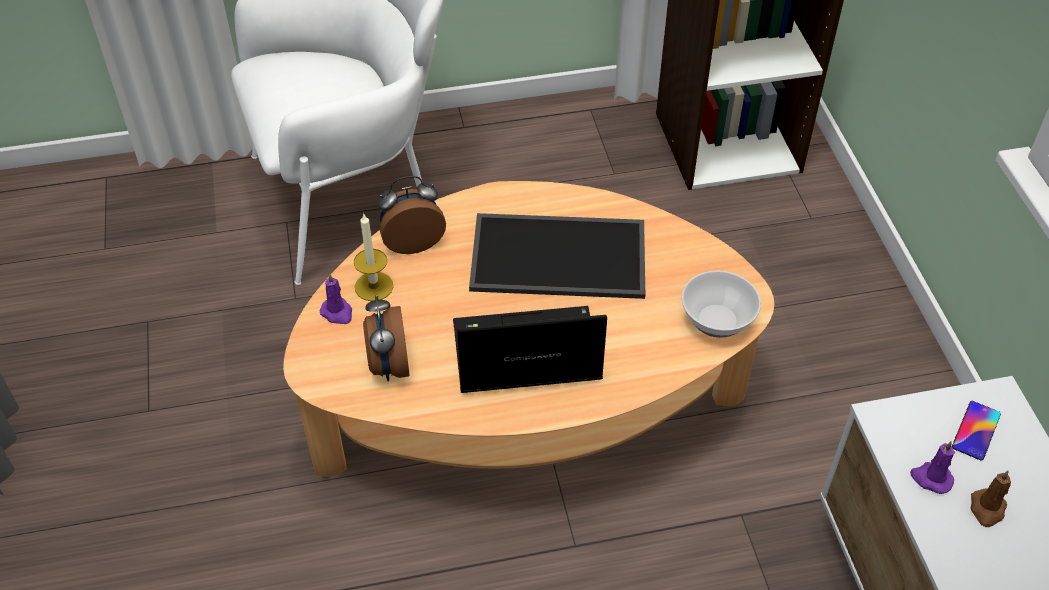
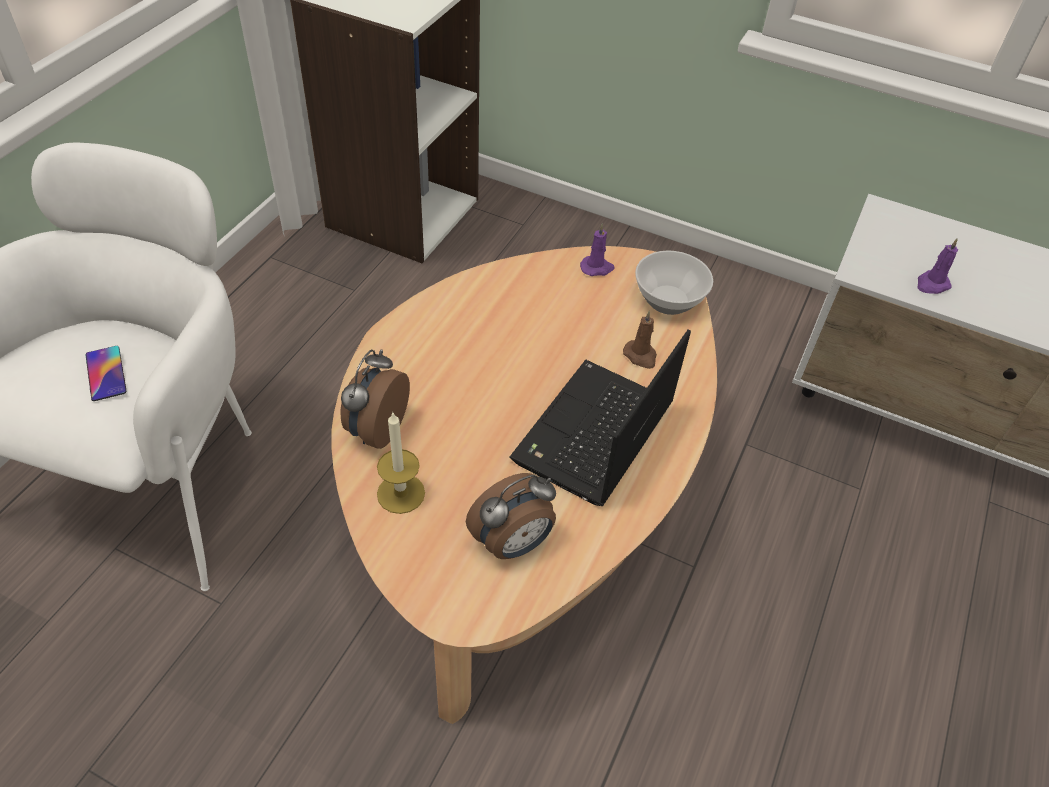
camera: 55 degrees left, 0 degrees up
(337, 313) = (404, 544): purple candle -> purple candle (597, 268)
(388, 365) = (513, 543): alarm clock -> alarm clock turned 60 degrees counterclockwise
(560, 254) = (504, 342): tray -> none
(976, 431) = (904, 238): phone -> phone (106, 373)
(987, 509) = (976, 277): brown candle -> brown candle (640, 356)

